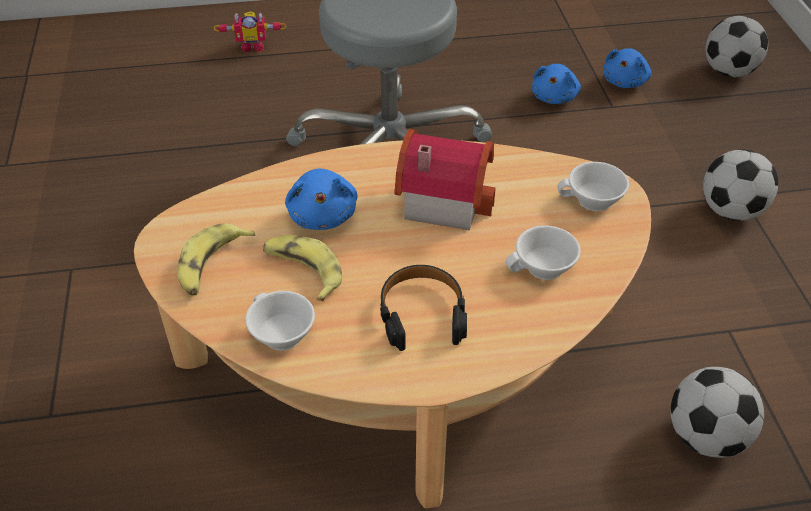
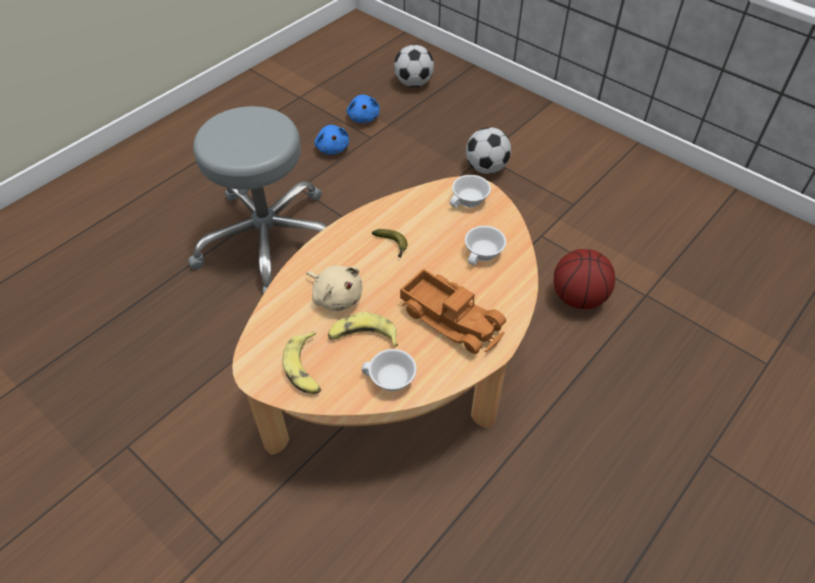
camera: 40 degrees left, 5 degrees up
(253, 46) = (91, 214): toy robot -> none
(323, 215) = (336, 296): blue plush toy -> beige plush toy
(422, 314) = (451, 318): black headphones -> toy truck
(442, 198) = (392, 245): toy house -> banana
(706, 437) = (578, 298): football -> basketball

